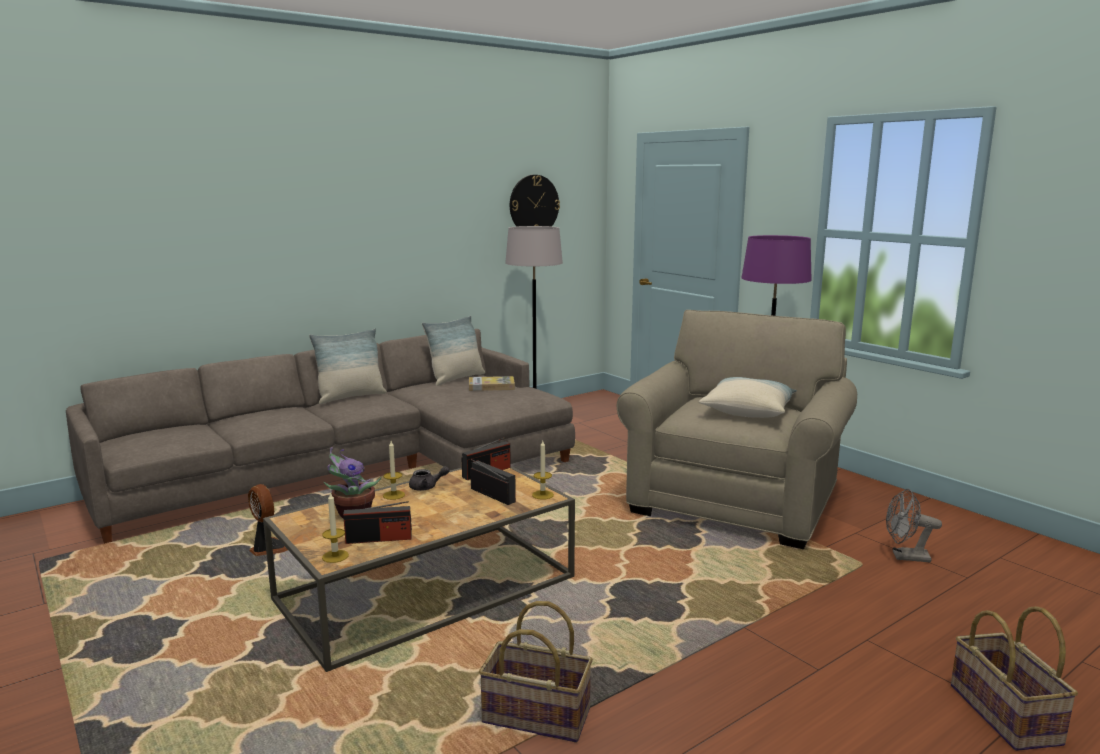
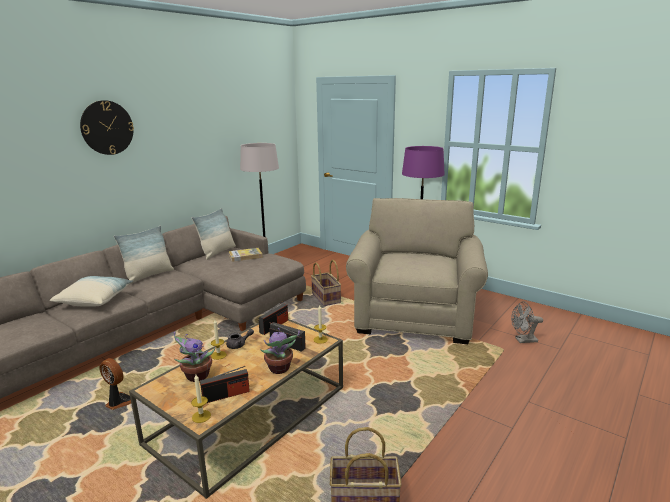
camera: 15 degrees left, 5 degrees up
(465, 520) = (279, 369): none -> potted plant
(534, 205) = (252, 128): wall clock -> wall clock (107, 127)
(748, 411) = (424, 262): pillow -> pillow (95, 299)
(1006, 714) = (619, 438): basket -> basket (326, 298)

